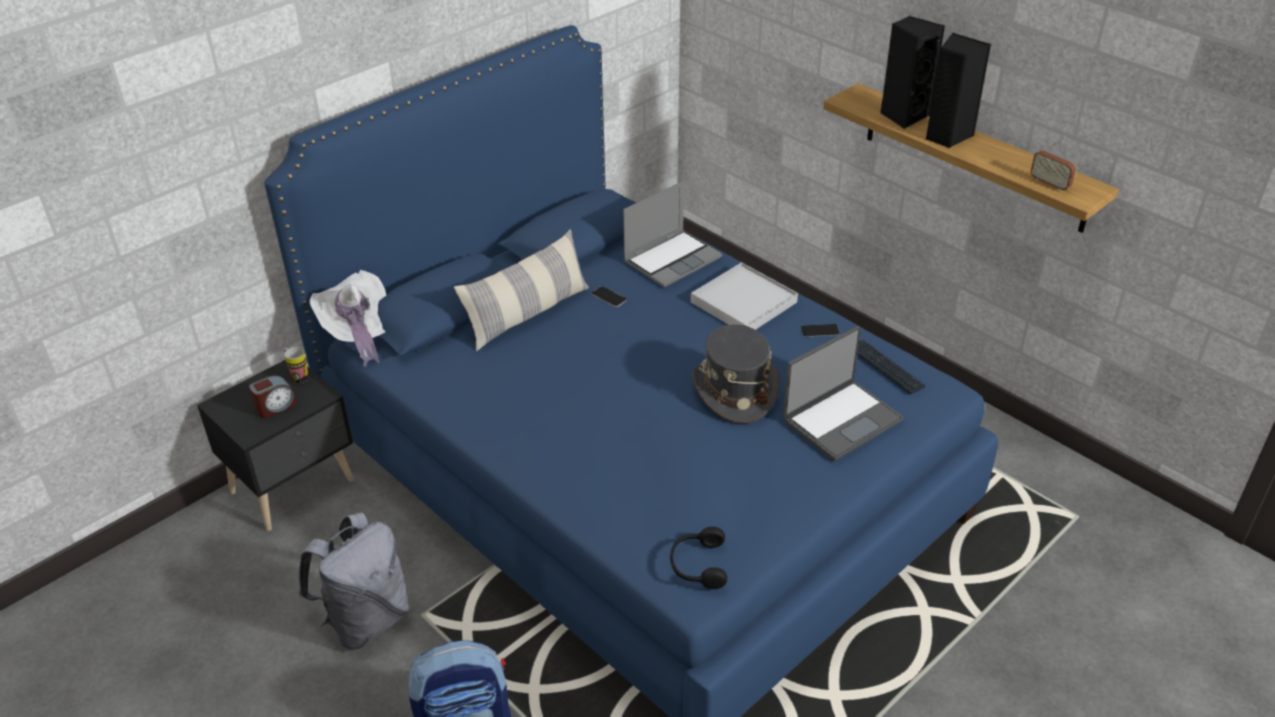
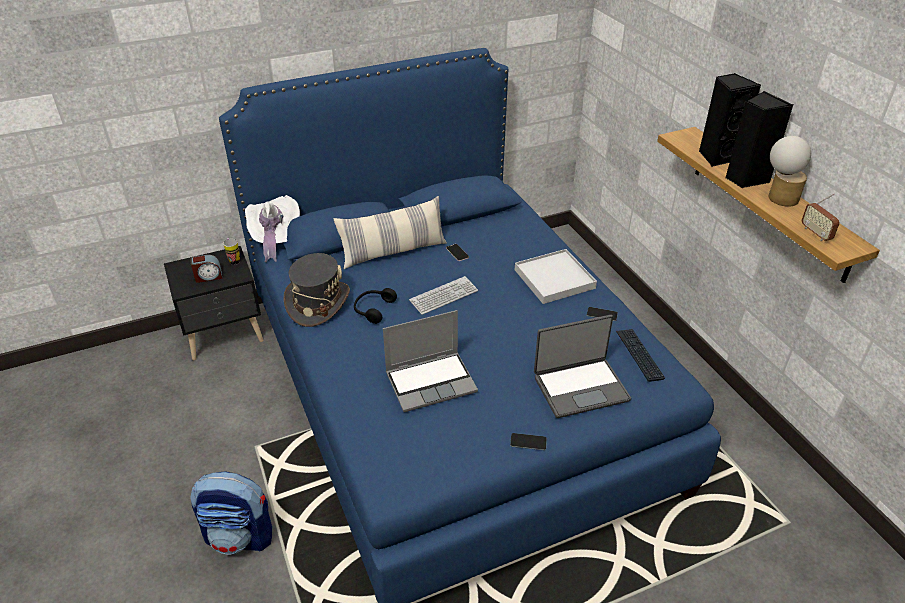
camera: 20 degrees right, 0 degrees up
(366, 620) = (219, 439): grey backpack -> none
(624, 354) = (444, 296): none -> keyboard
(672, 259) = (518, 236): laptop -> laptop (431, 381)
(697, 565) = (404, 469): black headphones -> black headphones (373, 309)
(734, 391) = (509, 343): grey hat -> grey hat (318, 303)
(817, 495) = (528, 442): none -> phone
(992, 150) = (779, 197): none -> table lamp

